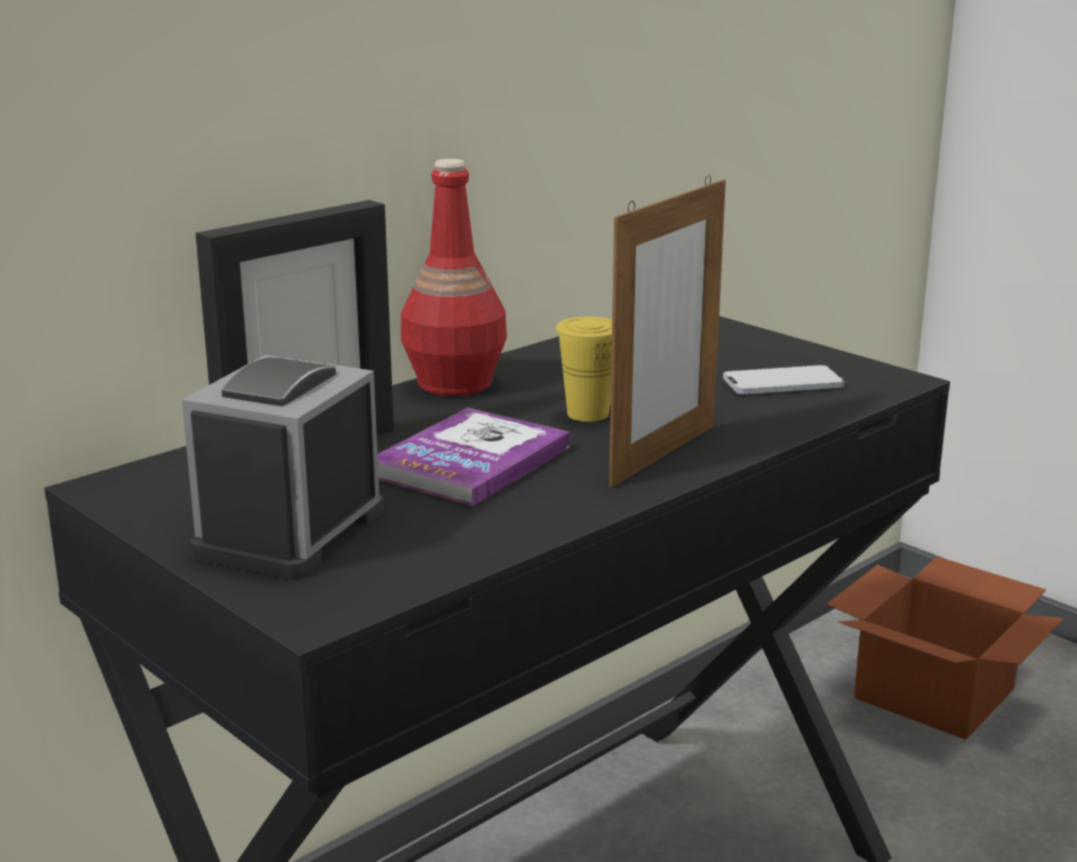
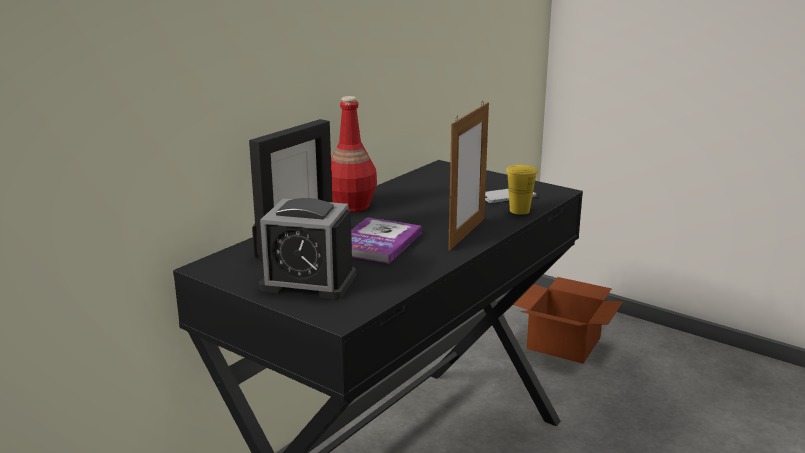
camera: 10 degrees left, 0 degrees up
(290, 532) = (308, 282): alarm clock -> alarm clock turned 90 degrees counterclockwise
(588, 414) = (422, 216): yellow cup -> yellow cup (519, 211)

